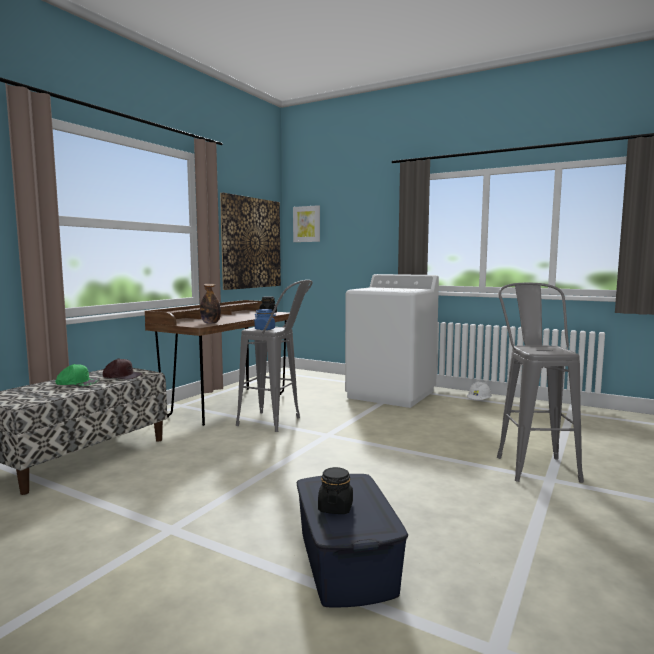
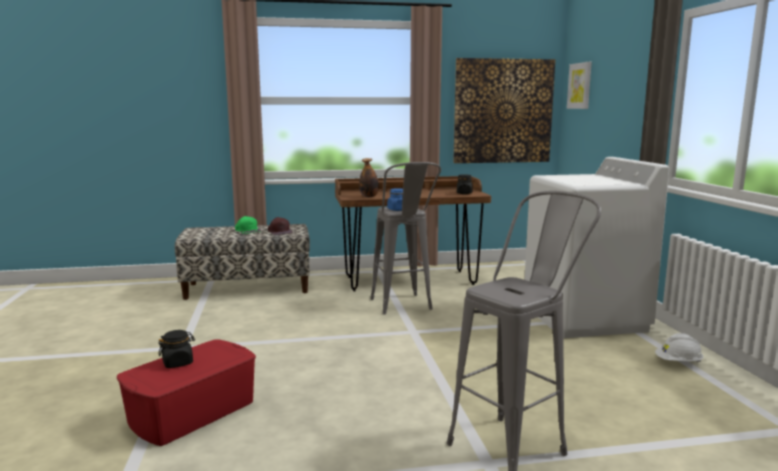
camera: 50 degrees right, 5 degrees up
(345, 562) = (192, 412): blue storage box -> red storage box

